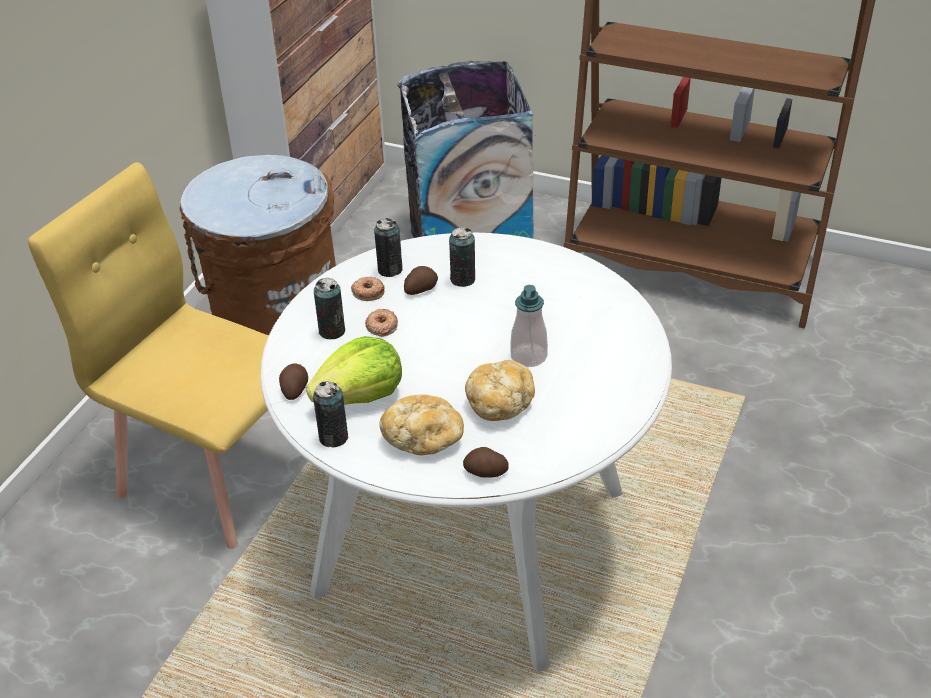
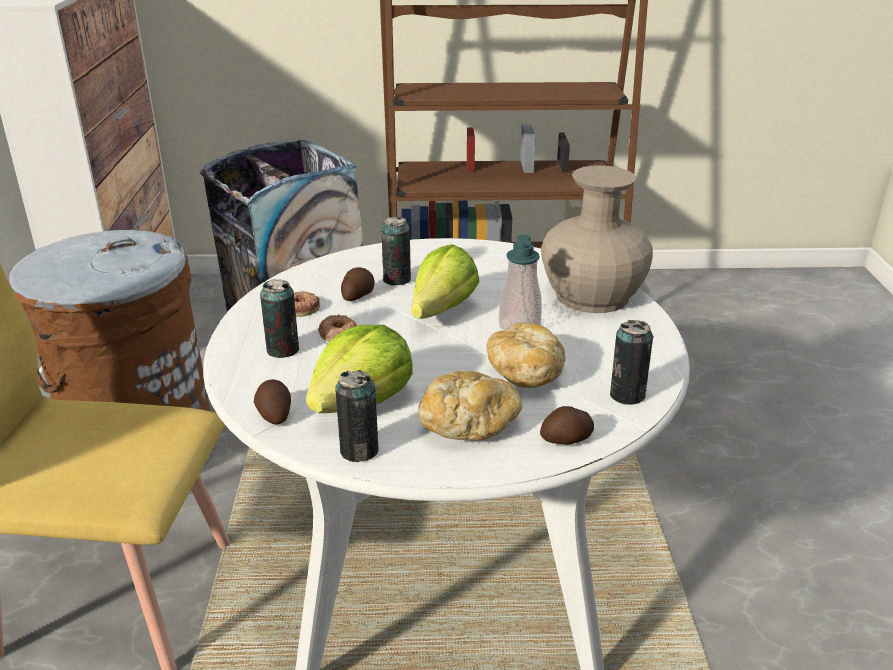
camera: 25 degrees left, 10 degrees down
(390, 270) = (311, 286): can -> can (627, 395)
(469, 326) = (436, 315): none -> lettuce
(617, 338) = (592, 295): none -> beige vase

